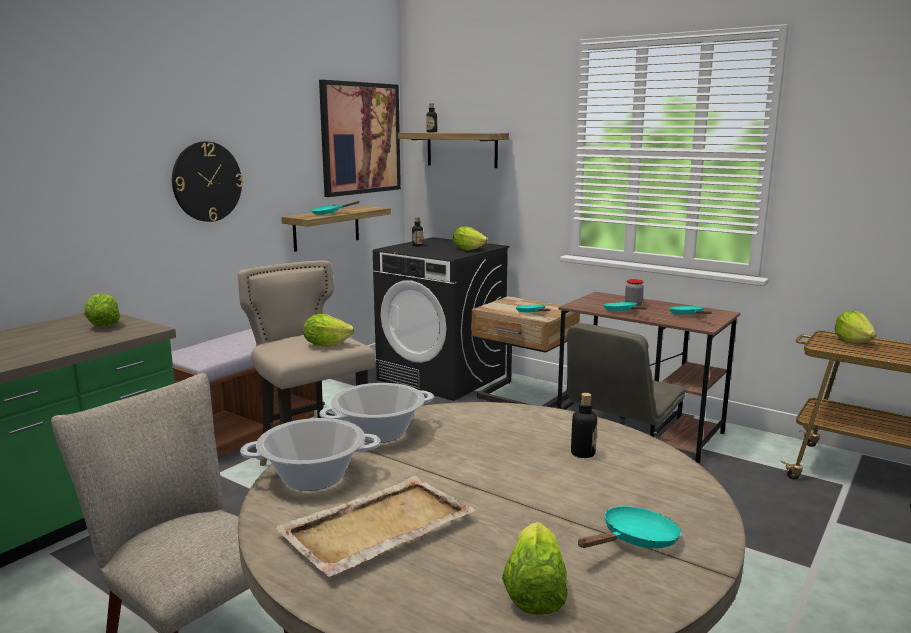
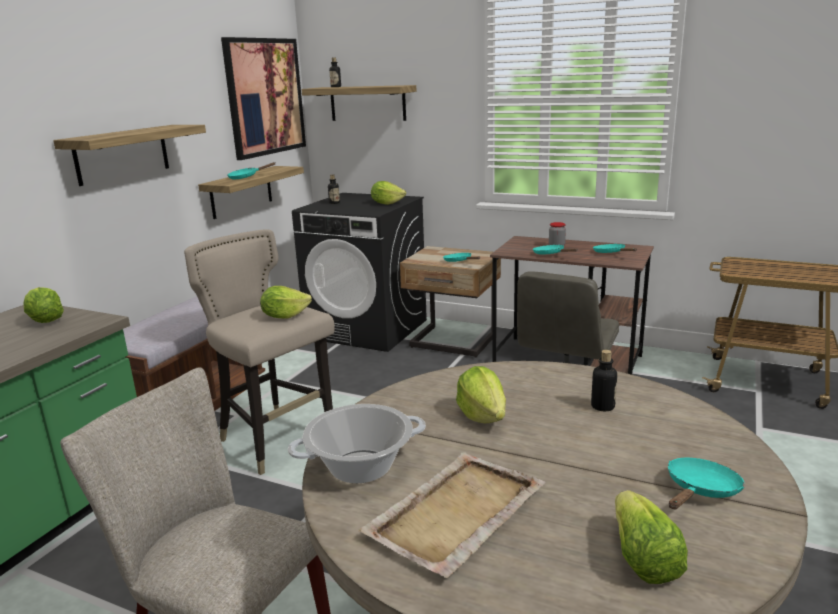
camera: 10 degrees left, 5 degrees up
(207, 182) = (122, 154): wall clock -> shelf
(379, 433) = (399, 409): cooking pot -> none
(853, 341) = (757, 265): lettuce -> lettuce (482, 416)

